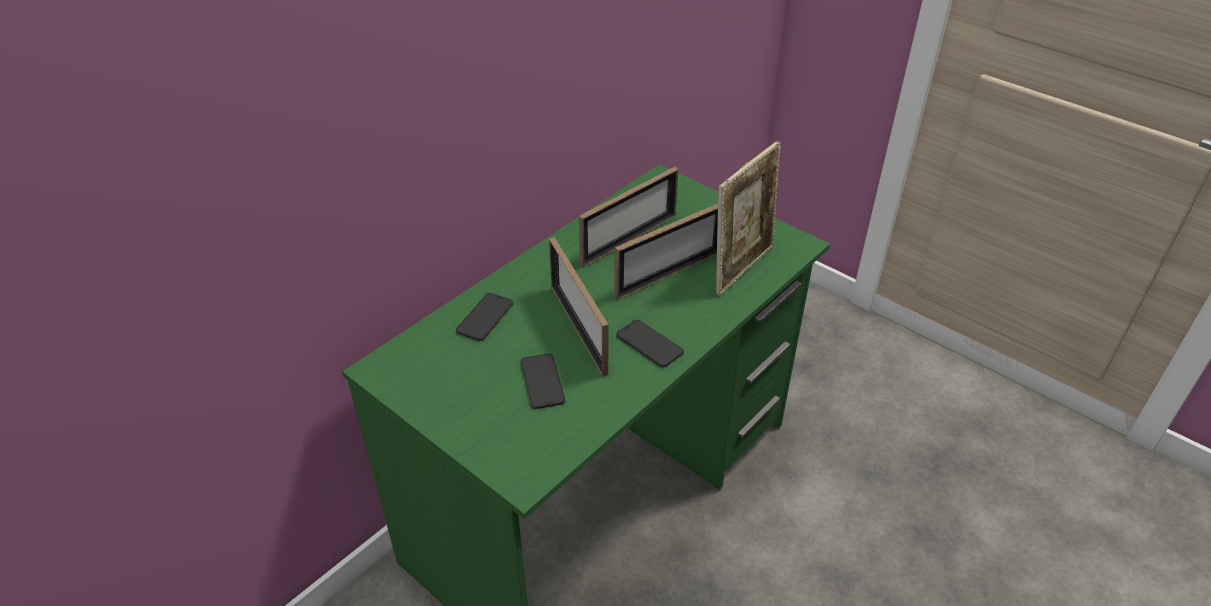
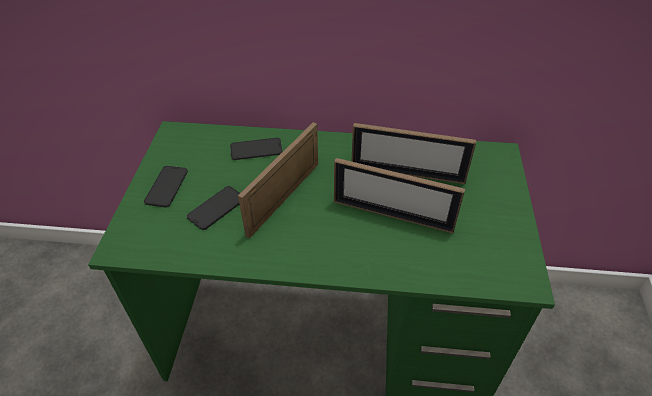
camera: 55 degrees right, 5 degrees up
(649, 344) = (301, 244): phone -> phone (166, 186)
(742, 267) = (448, 256): picture frame -> none

